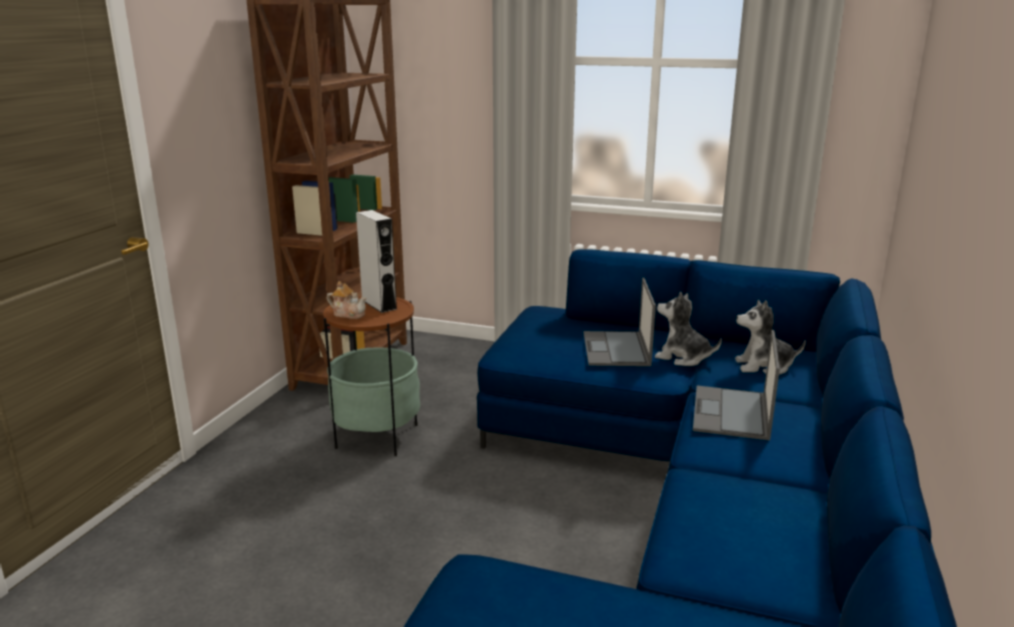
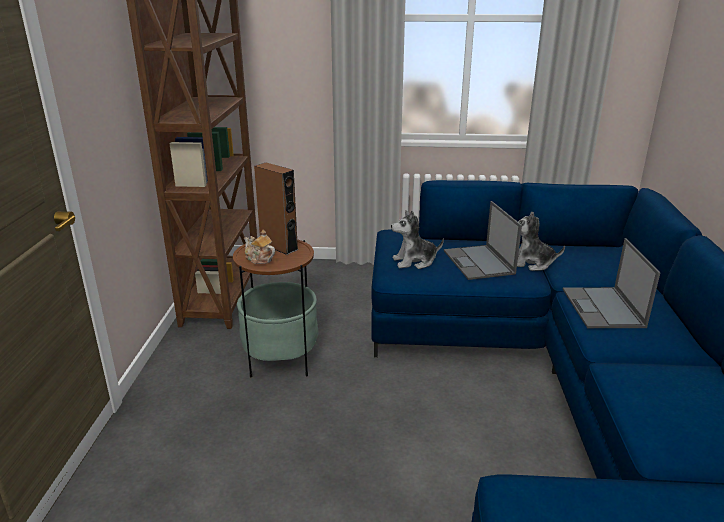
camera: 15 degrees left, 5 degrees up
(348, 314) = (259, 259): teapot -> teapot turned 150 degrees counterclockwise
(379, 304) = (279, 246): grey speaker -> brown speaker
(764, 366) = (596, 264): plush toy -> plush toy (414, 261)

